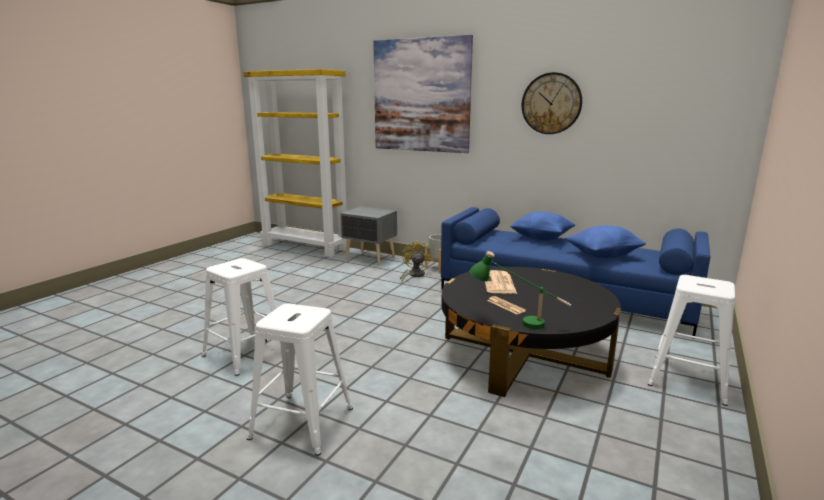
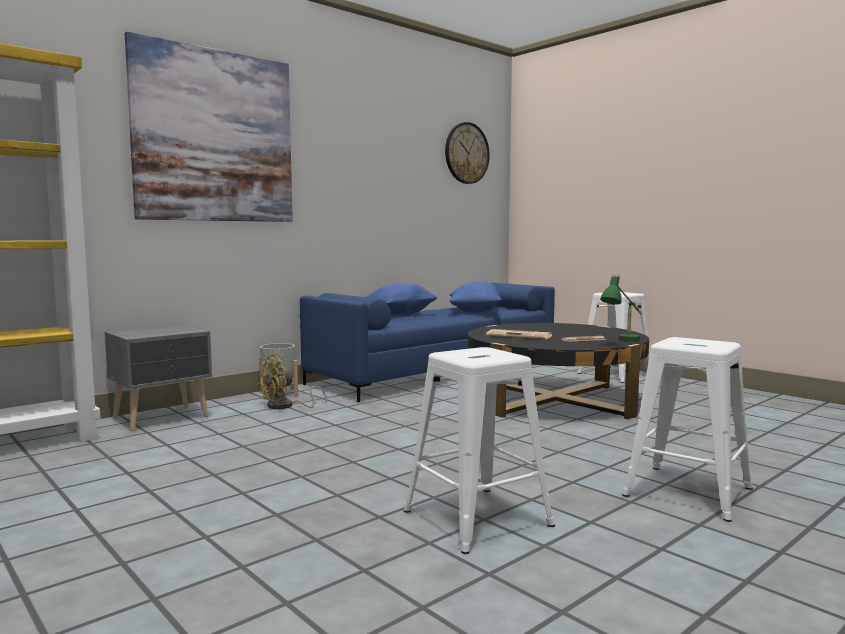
camera: 70 degrees left, 10 degrees down
(414, 275) = (285, 406): yellow fan -> yellow fan turned 60 degrees counterclockwise
(551, 103) = (374, 162): wall clock -> wall clock (466, 153)

